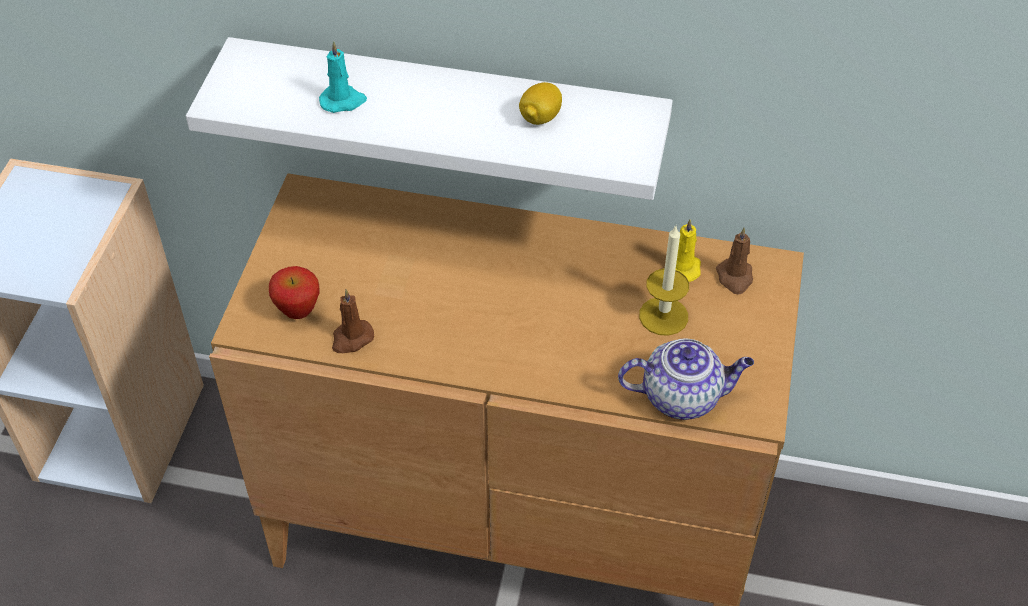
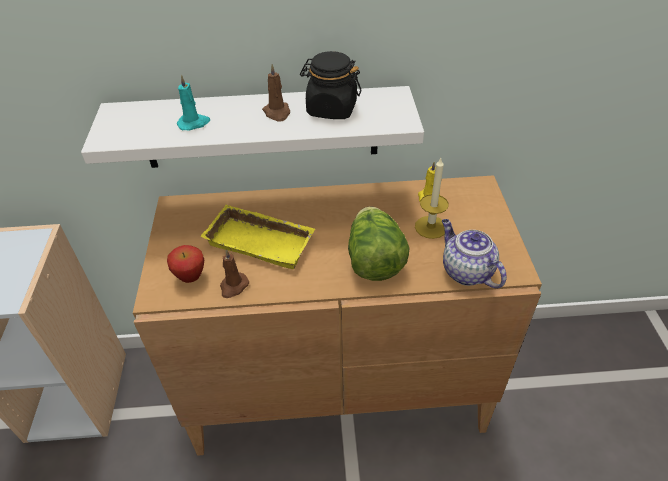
camera: 15 degrees left, 5 degrees down
(412, 279) = (262, 240): none -> yellow tray
(540, 118) = (331, 109): lemon -> black jar
(558, 348) = (374, 260): none -> lettuce
(682, 396) = (466, 271): teapot -> teapot turned 105 degrees counterclockwise
(735, 278) = (462, 196): brown candle -> brown candle (277, 113)

